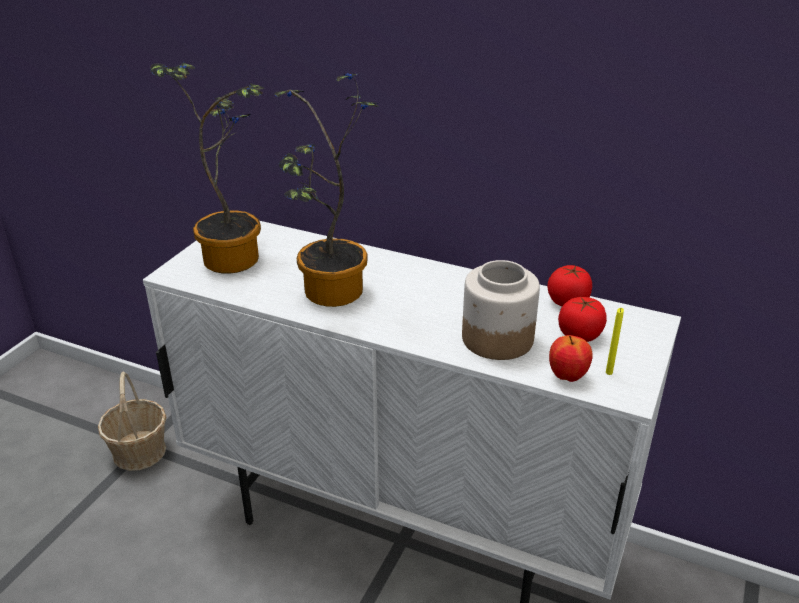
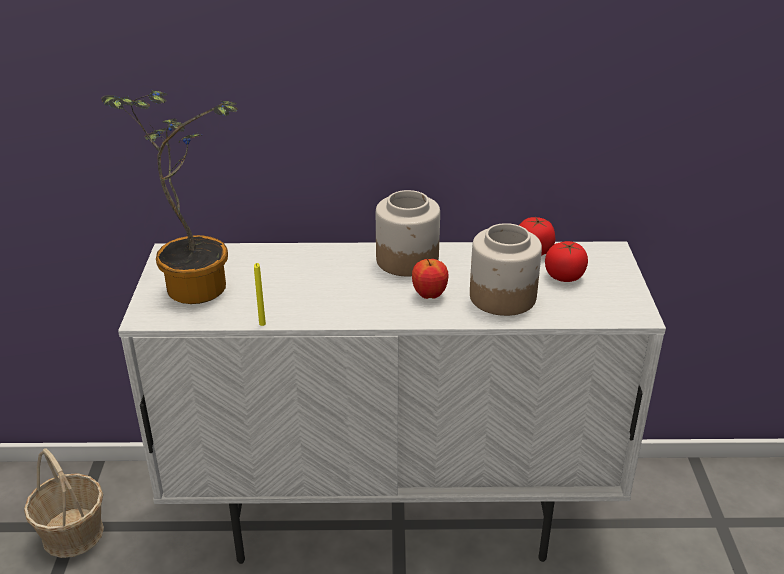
camera: 25 degrees left, 0 degrees up
(329, 296) = (325, 298): potted plant -> none
(434, 280) = (408, 260): none -> jar
(567, 376) = (581, 312): apple -> apple (429, 295)
(609, 372) = (609, 300): yellow candle -> yellow candle (262, 324)

